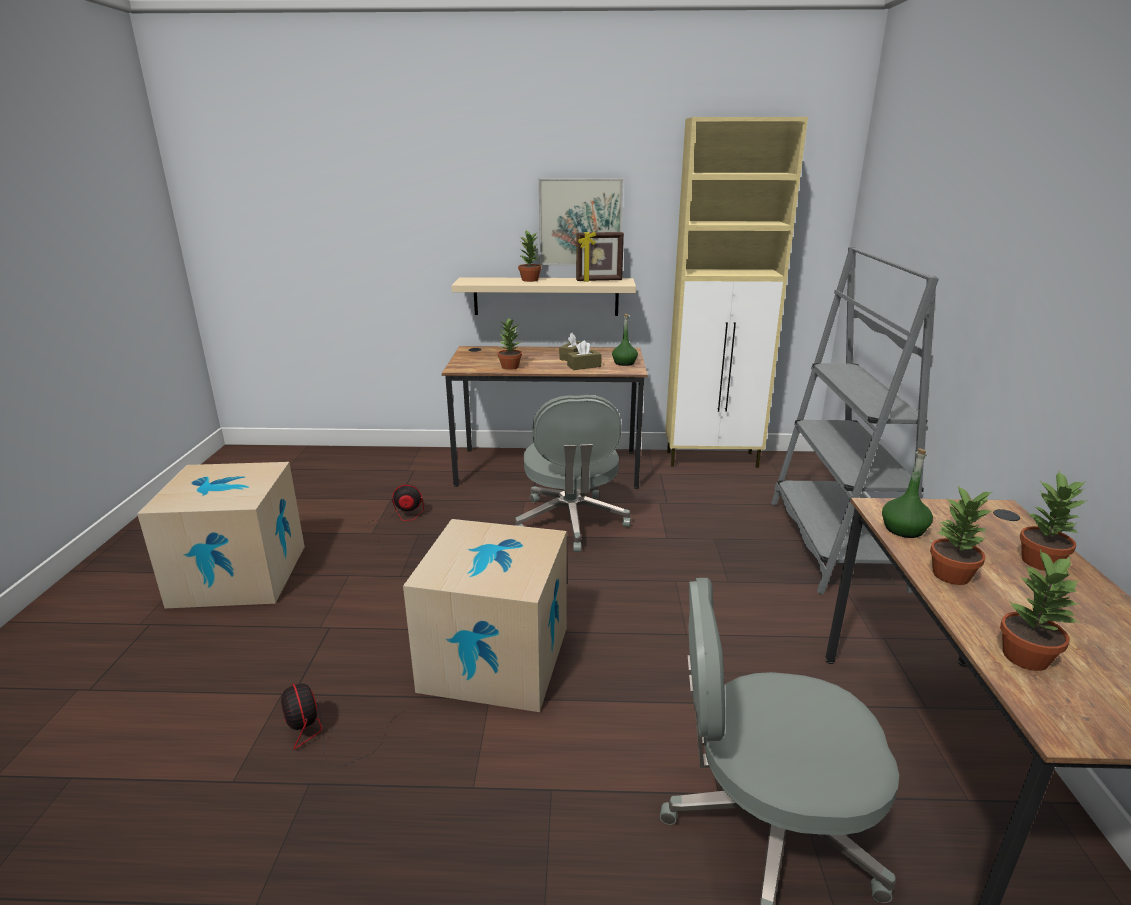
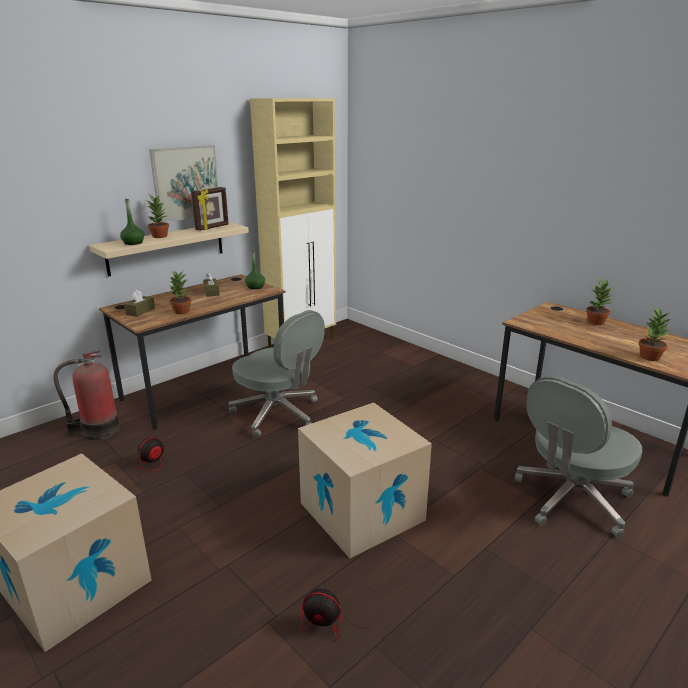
camera: 45 degrees left, 0 degrees up
(417, 469) = (98, 431): none -> fire extinguisher
(584, 366) = (234, 296): brown tissue box -> brown tissue box (140, 311)
(834, 543) = (423, 364): grey bookcase -> none
(903, 529) = (542, 328): green bottle -> green bottle (133, 243)
(951, 576) = (586, 339): potted plant -> none

